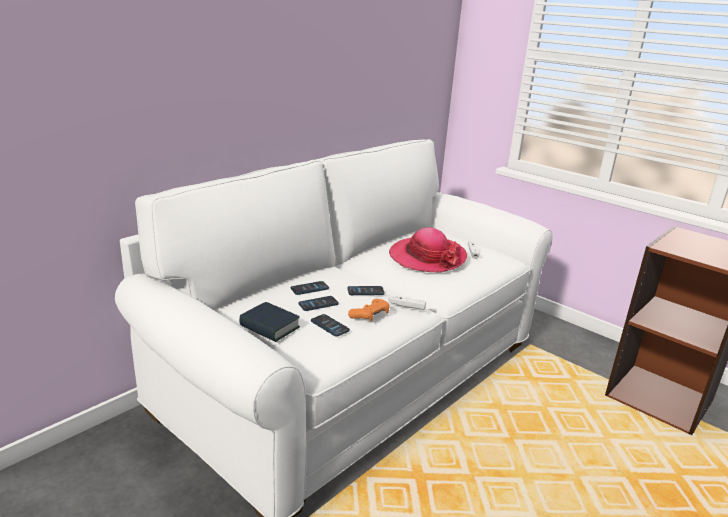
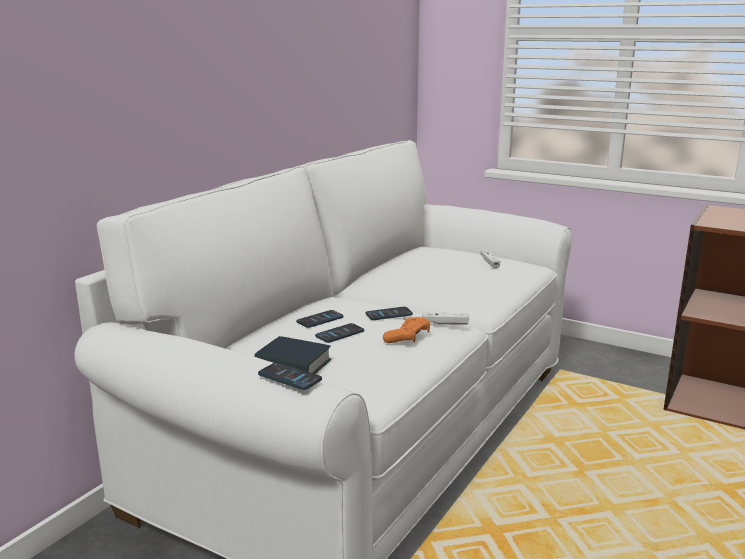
camera: 10 degrees left, 5 degrees down
(329, 326) = (366, 354): phone -> phone (289, 377)
(427, 257) = (441, 273): hat -> none

